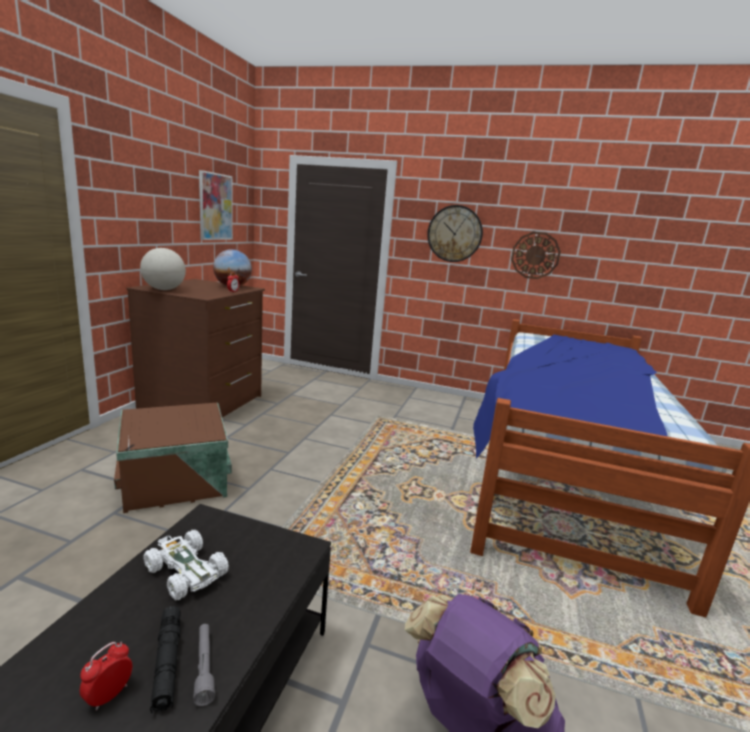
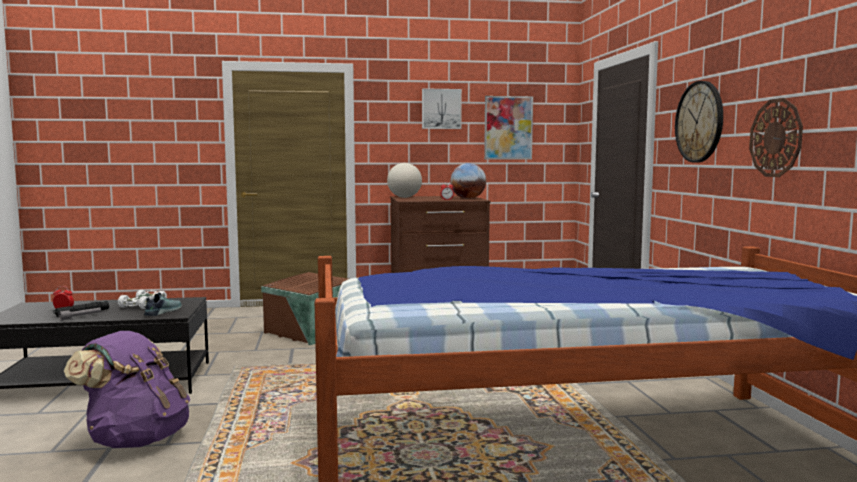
camera: 65 degrees right, 10 degrees down
(165, 180) = (441, 109): none -> picture
(267, 558) = (162, 312): none -> shoe

